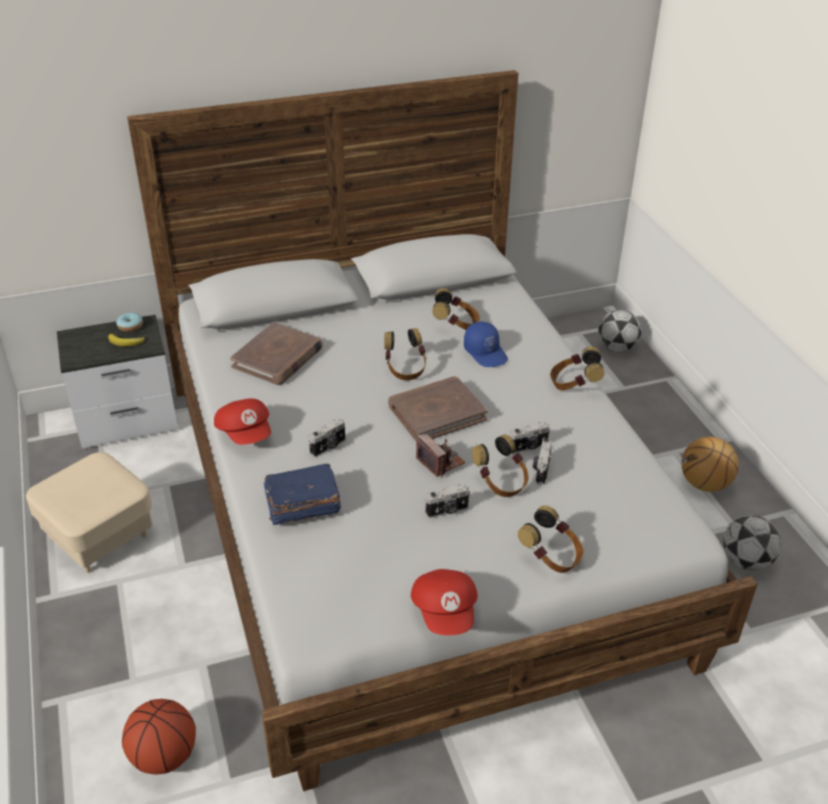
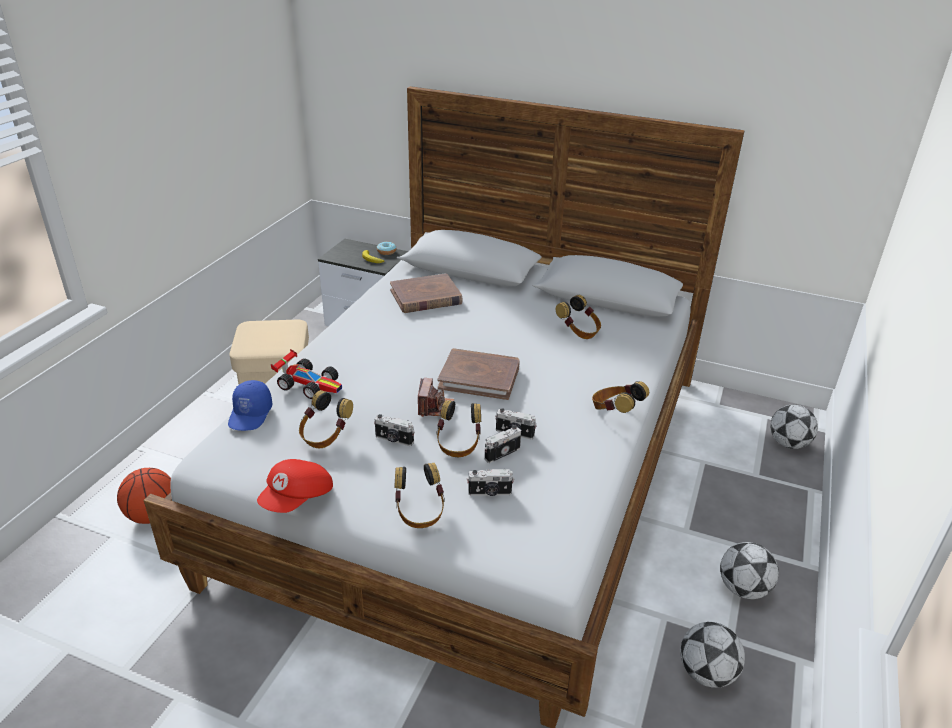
camera: 40 degrees right, 5 degrees down
(246, 433) = (343, 329): red cap -> none
(301, 505) = (310, 384): blue book -> toy car
(329, 447) = (378, 361): camera -> camera (490, 493)
(405, 369) = (499, 341): headphones -> headphones (325, 436)
(486, 353) = (575, 358): blue cap -> blue cap (251, 415)
(704, 484) = (743, 589): basketball -> football

